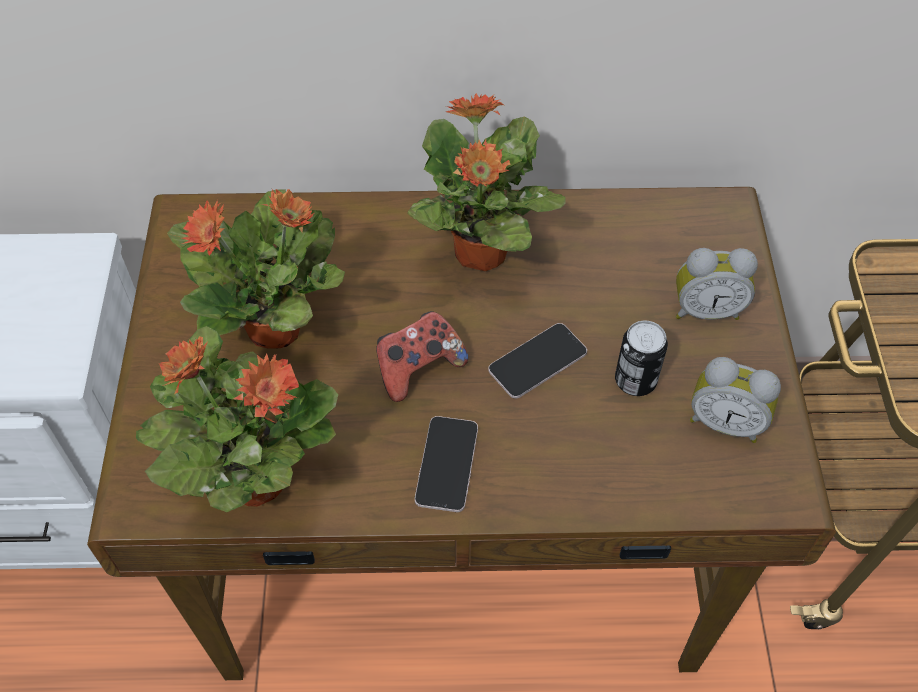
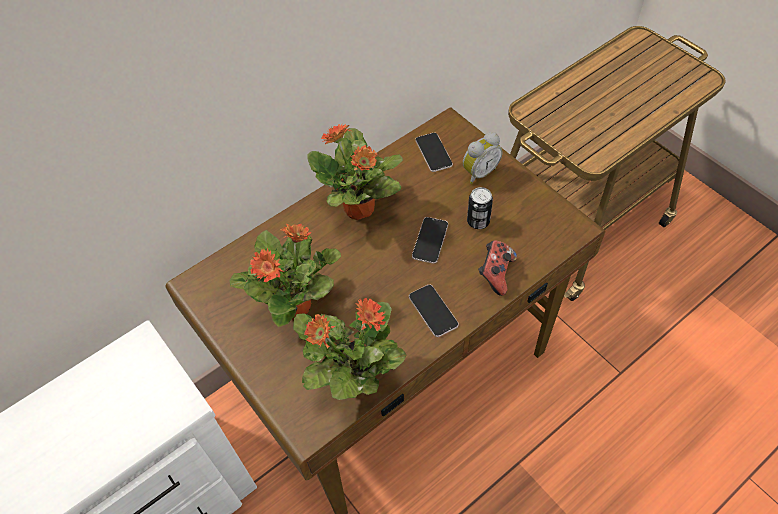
camera: 35 degrees left, 0 degrees up
(418, 368) = (380, 278): game controller -> game controller (495, 274)
(662, 238) = (433, 152): none -> phone
(725, 421) = (528, 214): alarm clock -> none

